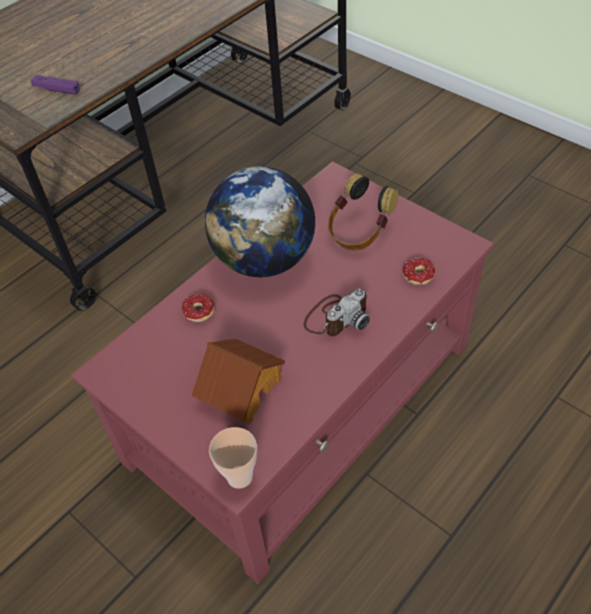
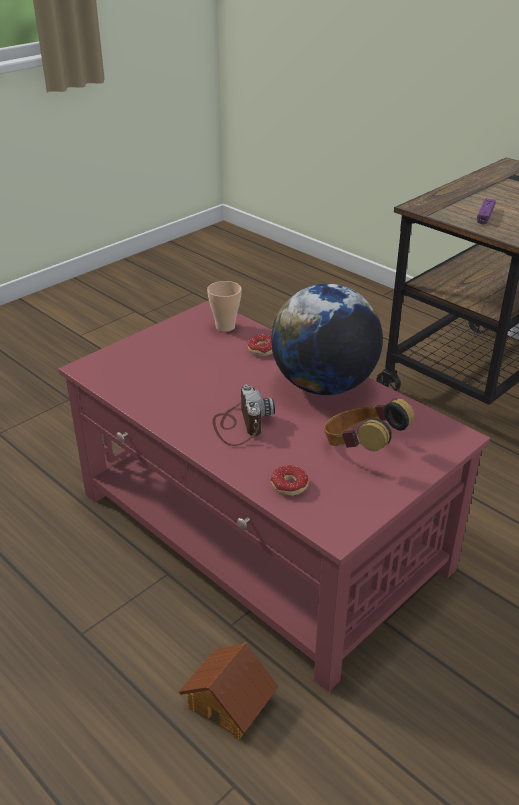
camera: 90 degrees right, 15 degrees down
(239, 476) = (89, 369): cup -> cup (225, 327)
(240, 388) = (172, 370): toy house -> toy house (230, 701)
(336, 317) = (240, 425): camera -> camera turned 150 degrees counterclockwise

